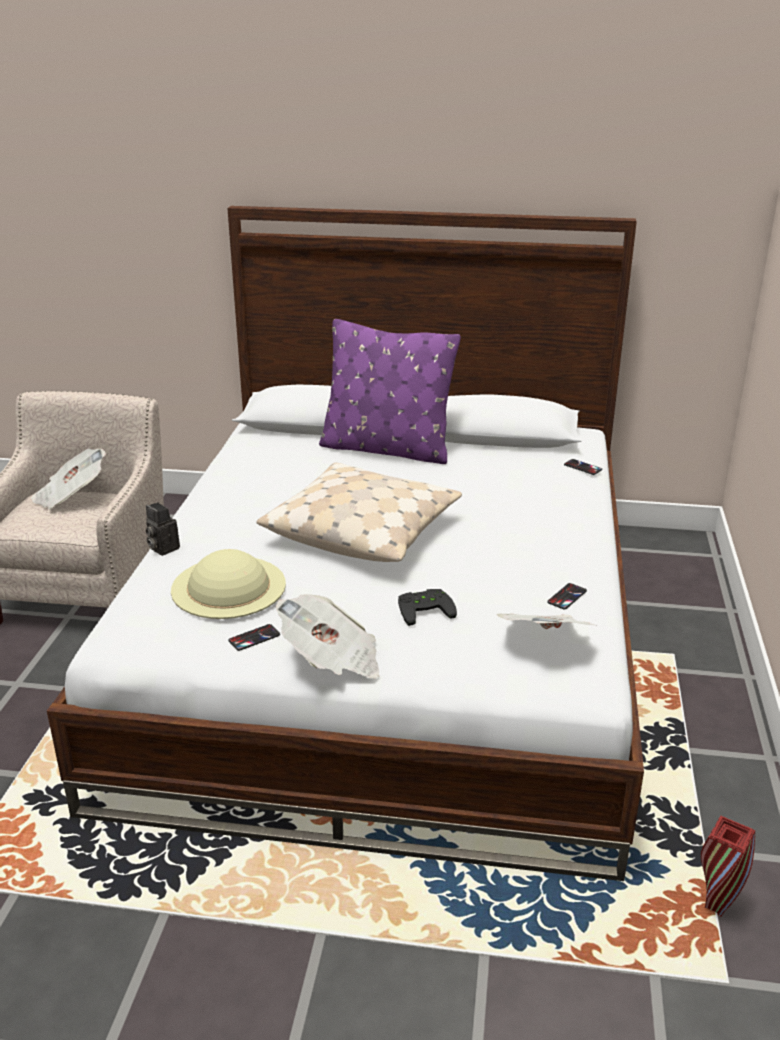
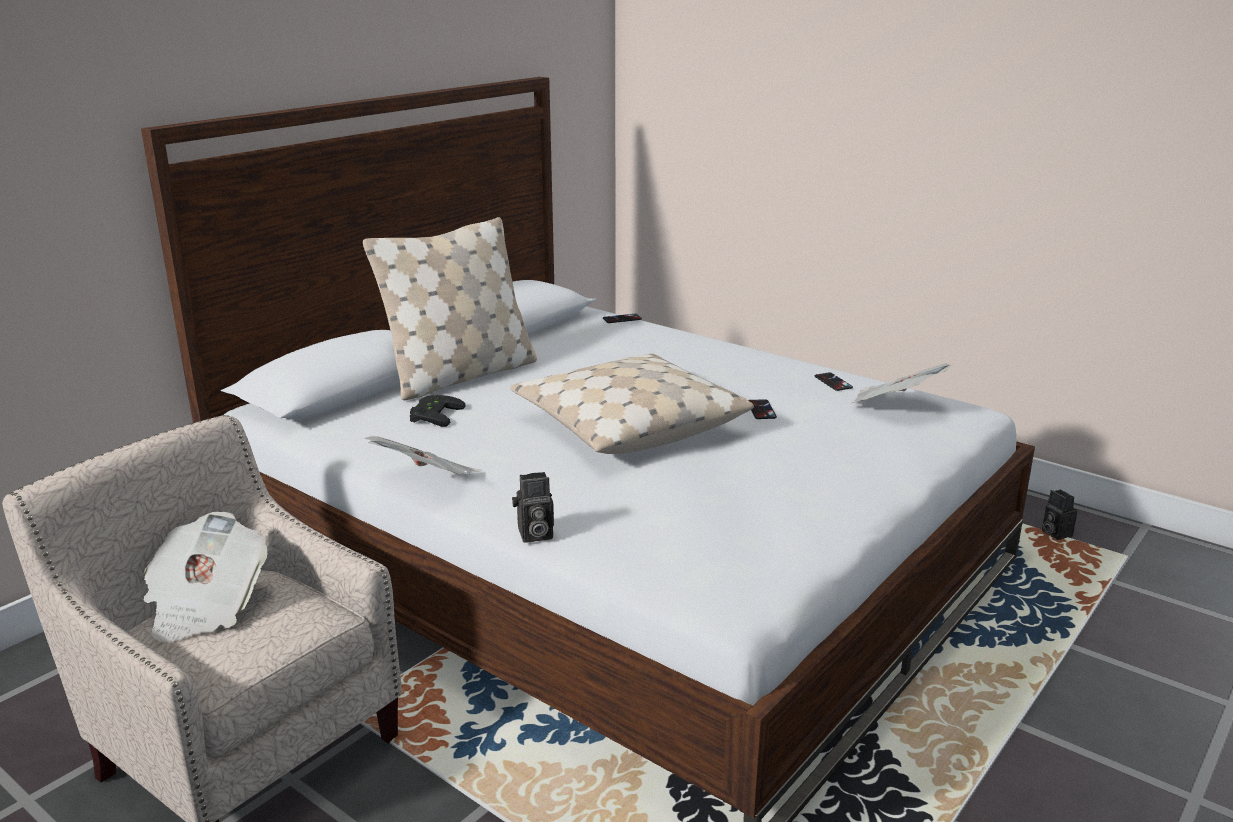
camera: 60 degrees left, 5 degrees down
(229, 586) = (681, 510): beige hat -> none
(254, 638) = (791, 521): phone -> phone (761, 410)
(332, 660) = (860, 494): newspaper -> newspaper (427, 483)
(387, 449) = (460, 376): purple pillow -> beige pillow
(424, 609) = (803, 436): black game controller -> black game controller (433, 415)
(715, 907) = (1054, 534): red vase -> camera

